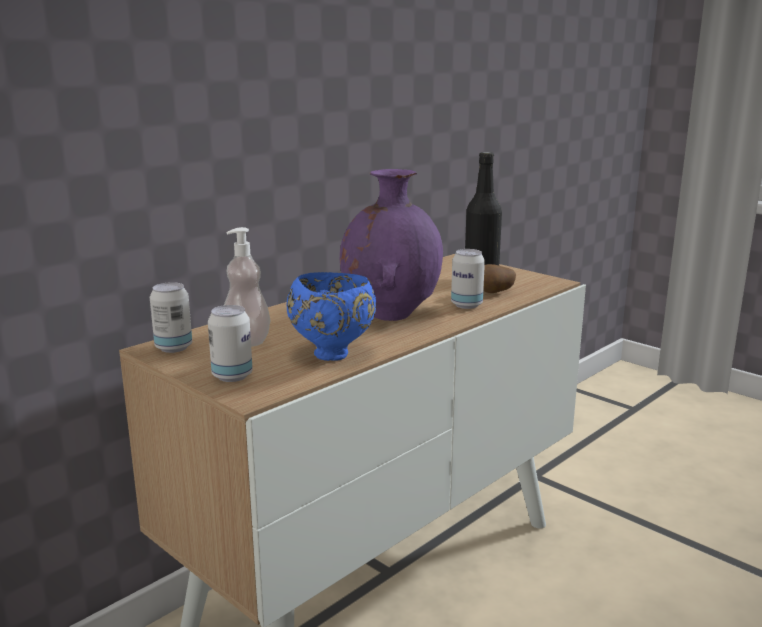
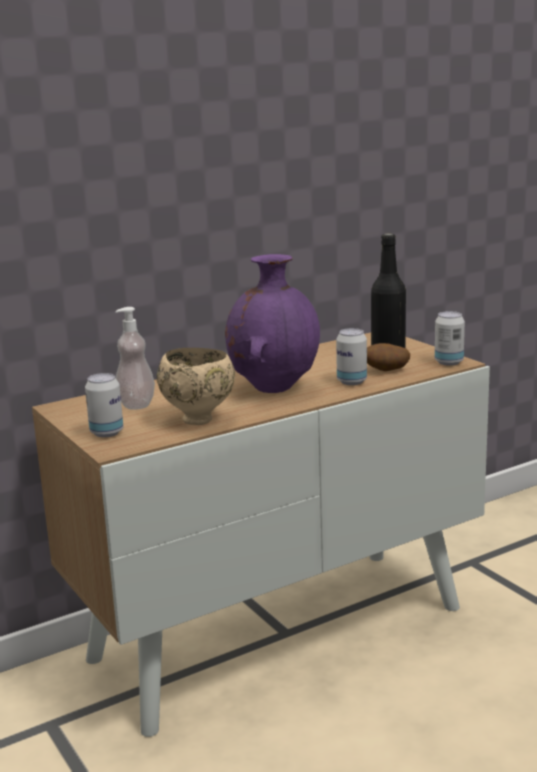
camera: 15 degrees right, 0 degrees up
(173, 347) = (74, 407): can -> can (449, 362)
(333, 354) = (200, 419): blue bowl -> beige bowl

